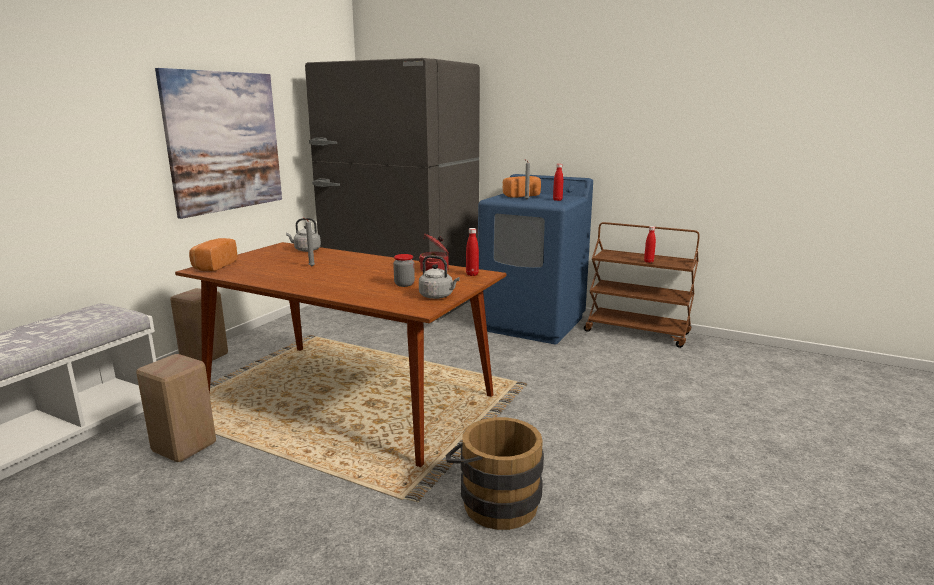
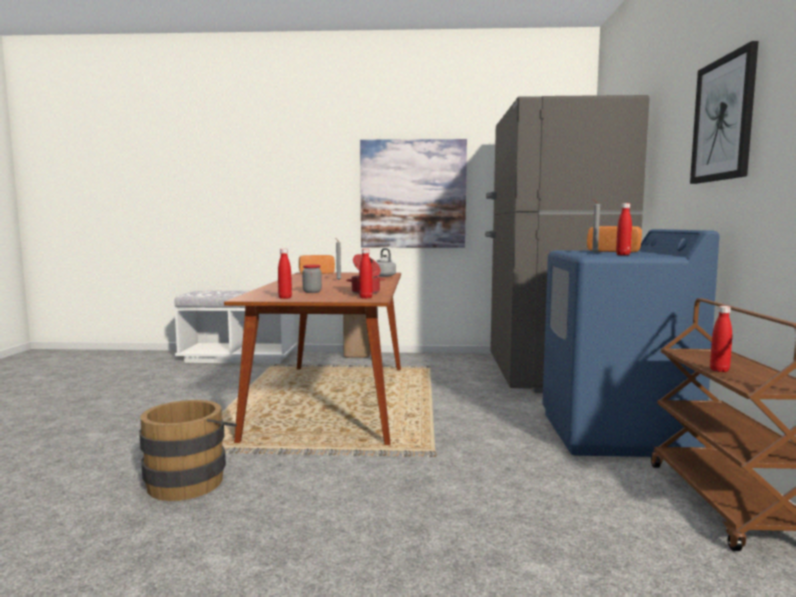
camera: 65 degrees right, 10 degrees down
(182, 447) = (233, 380): beige stool -> none
(437, 296) = (285, 298): grey kettle -> red bottle
(581, 104) = (723, 119): none -> picture

